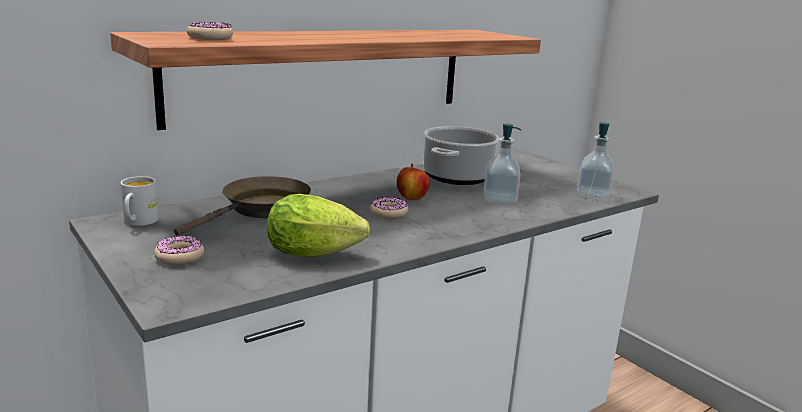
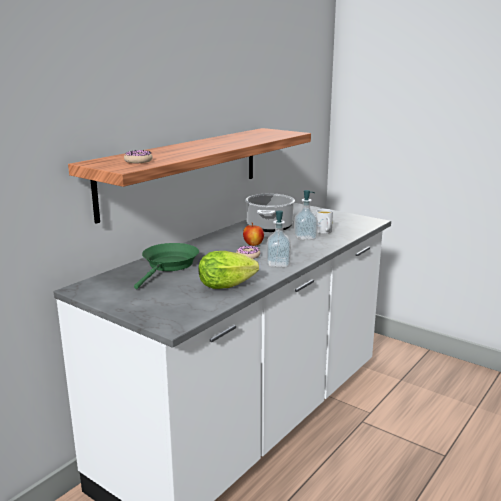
camera: 15 degrees left, 0 degrees up
(138, 223) = (101, 285): white mug -> white mug (324, 232)
(179, 257) = (150, 301): donut -> none
(261, 209) = (169, 265): brown frying pan -> green frying pan
(592, 195) = (355, 226): soap dispenser -> soap dispenser (278, 264)

